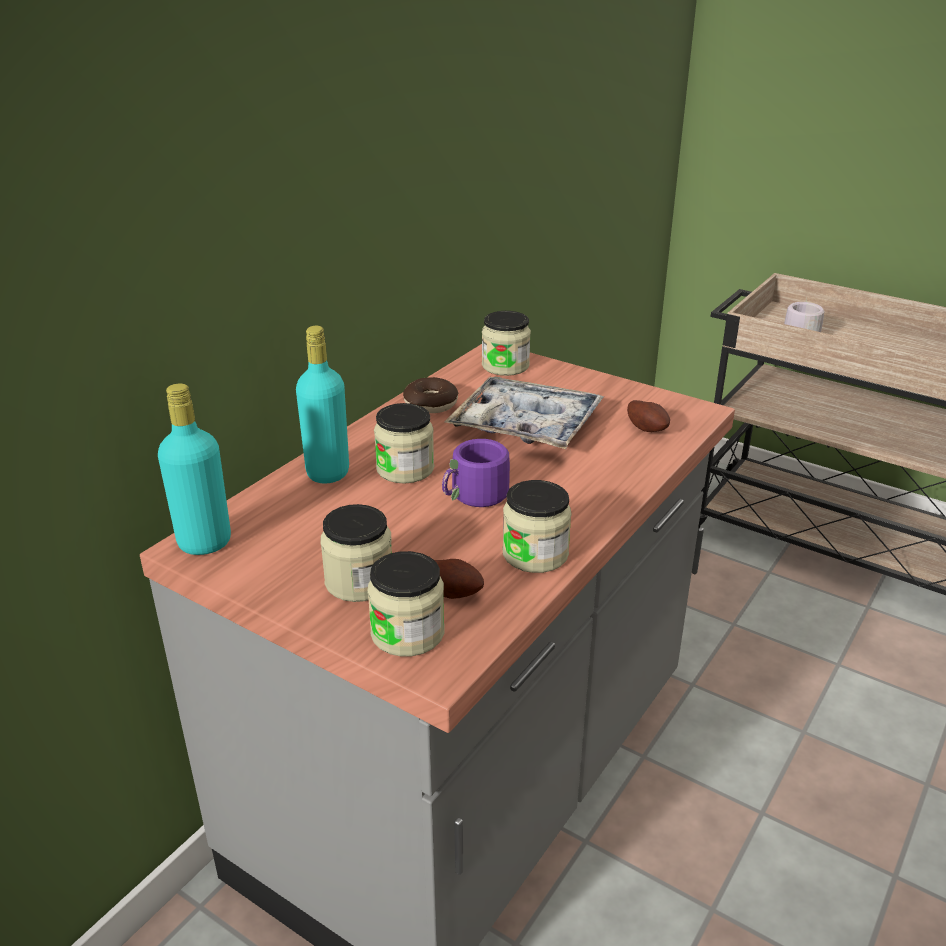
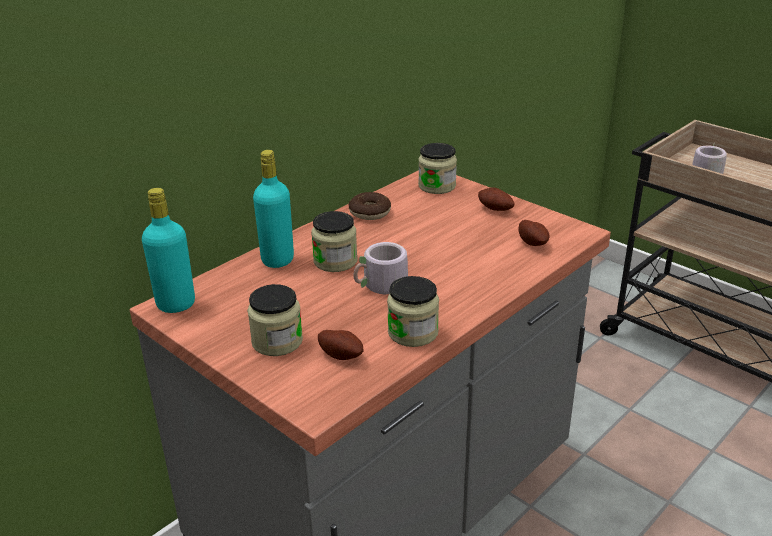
camera: 10 degrees right, 0 degrees up
(407, 633) = (301, 381): jar -> none
(476, 498) = (382, 287): purple mug -> grey mug
(526, 425) = (437, 234): tray -> none
(586, 391) = (494, 210): none -> potato

